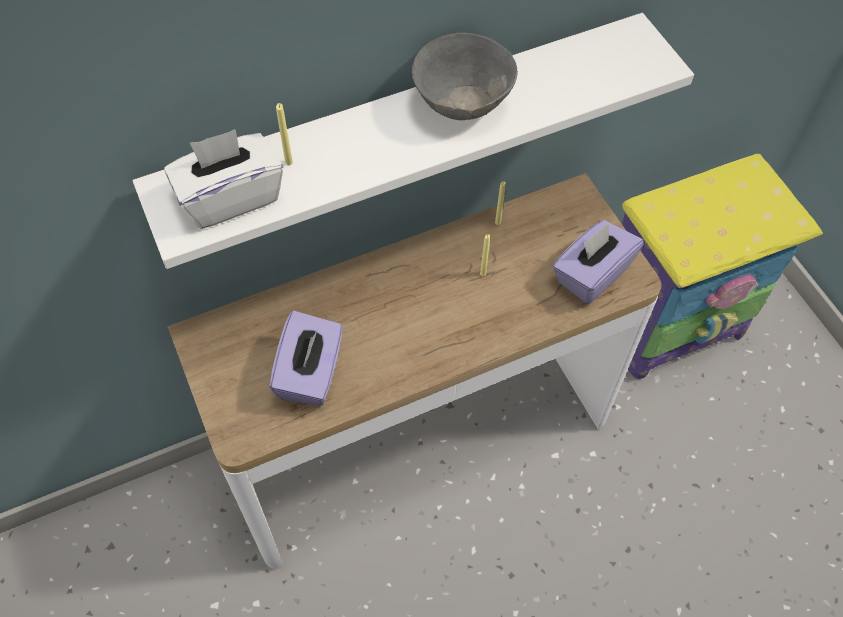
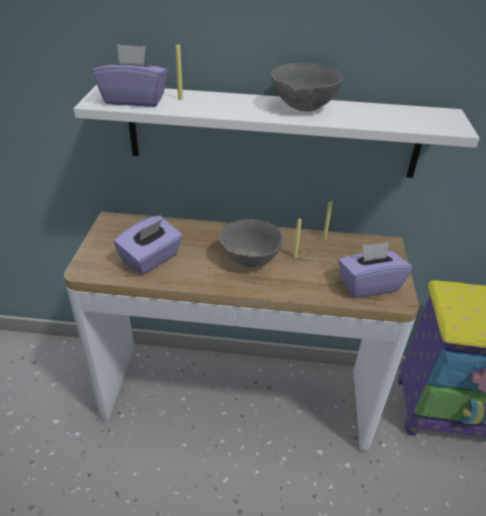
camera: 30 degrees right, 20 degrees down
(230, 197) = (134, 100): white tissue box -> purple tissue box
(433, 309) = (249, 260): none -> grey bowl

